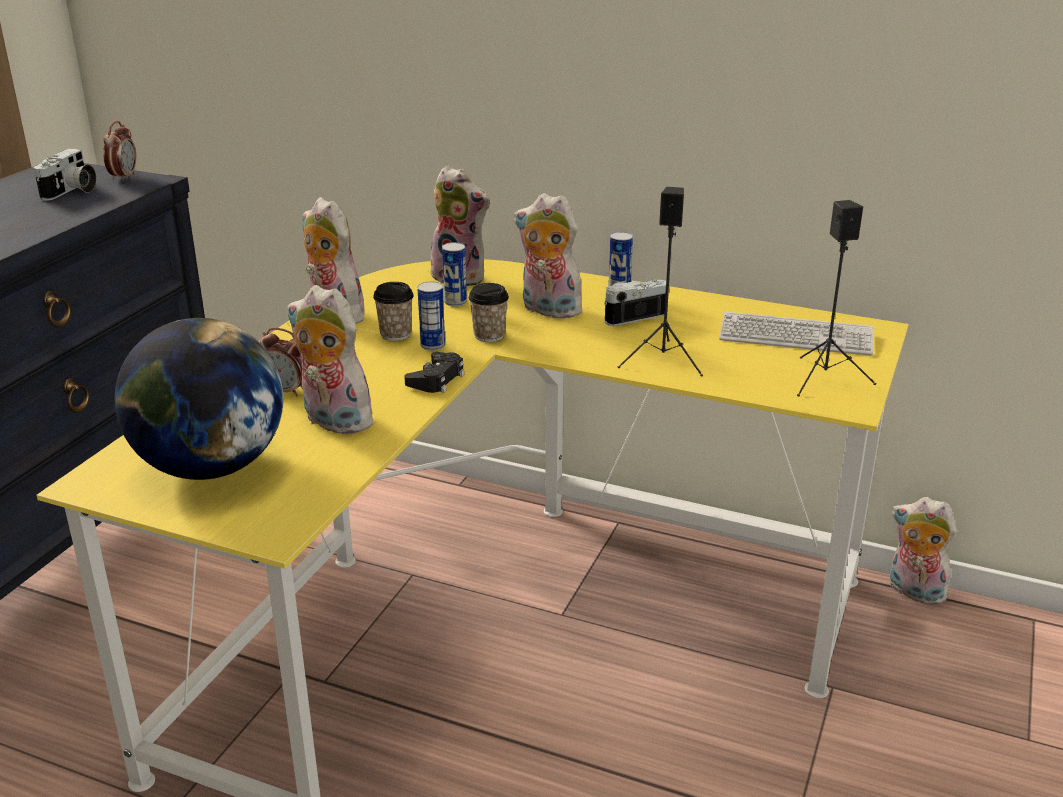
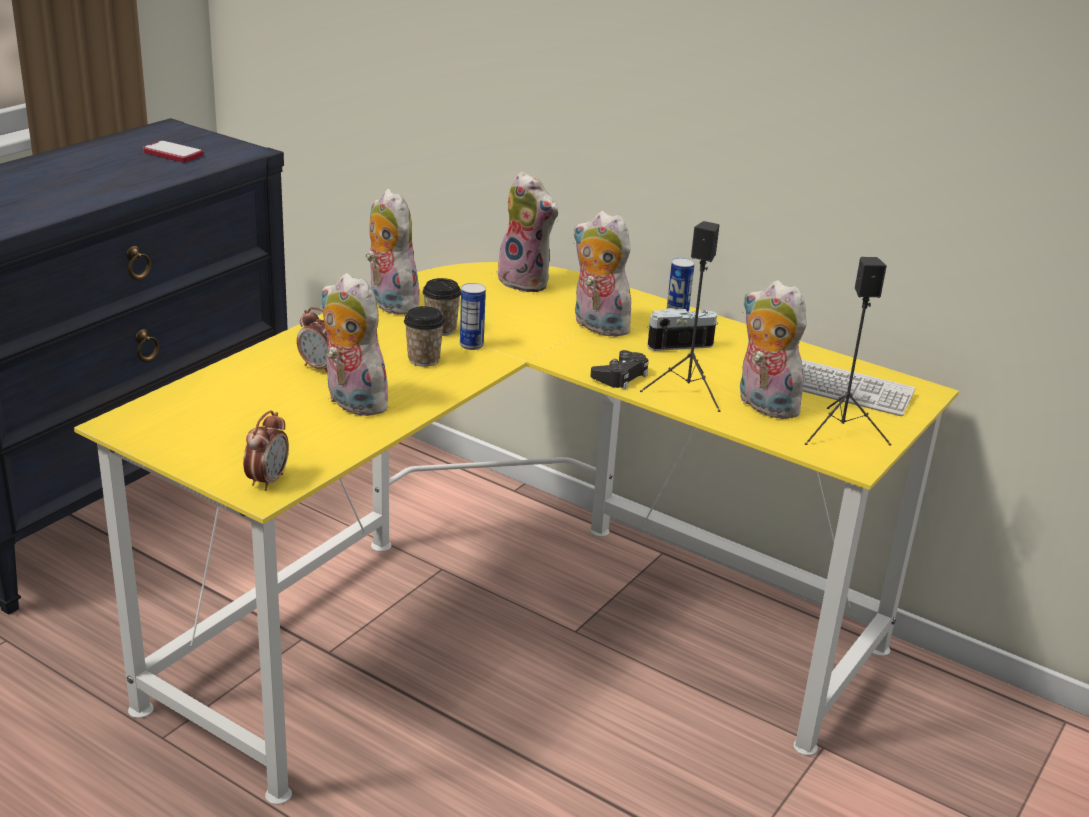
camera: 10 degrees right, 0 degrees up
(71, 192) = (173, 154): camera -> phone
(124, 177) = (225, 145): alarm clock -> alarm clock (267, 480)
(211, 467) = (229, 426): globe -> none
(436, 379) = (462, 377): black game controller -> black game controller (621, 376)
(455, 302) = (510, 306): can -> none
(489, 335) = (529, 343): cup -> cup (423, 359)
(913, 592) = (945, 672): plush toy -> plush toy (763, 405)

